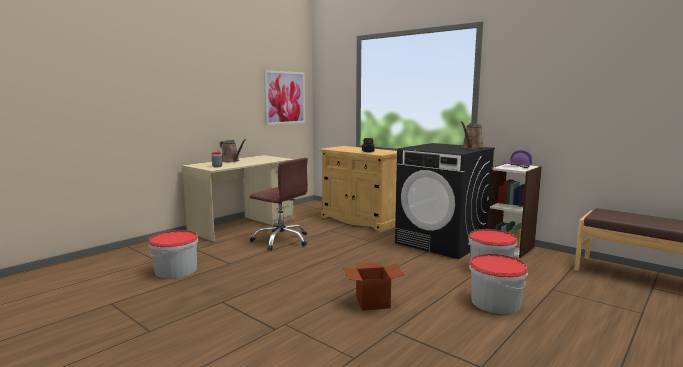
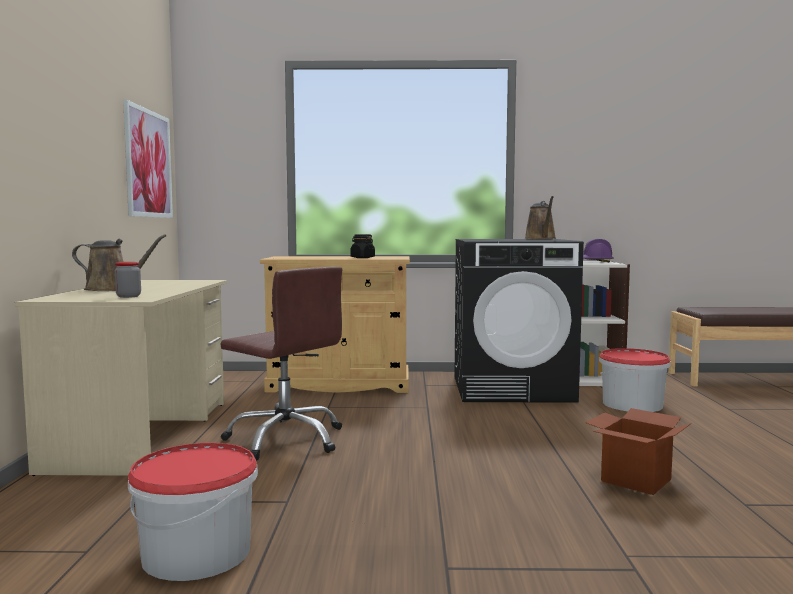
camera: 40 degrees left, 5 degrees down
(281, 240) = (286, 439): brown office chair -> brown office chair turned 45 degrees clockwise
(495, 302) = (729, 436): bucket -> none

